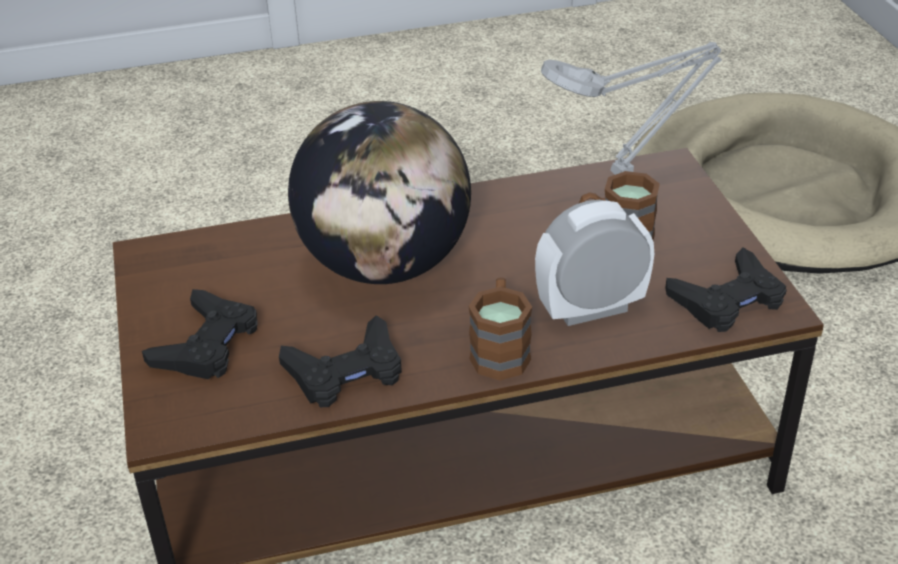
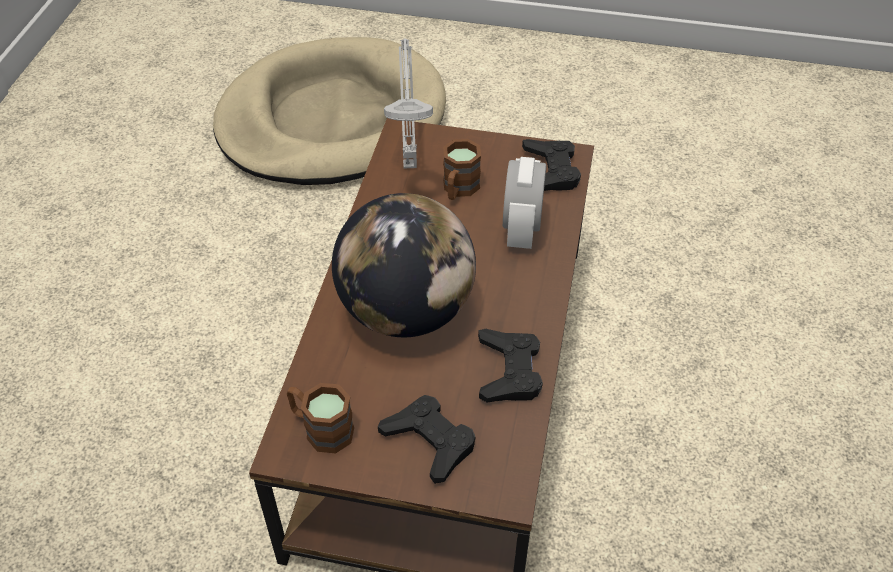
camera: 65 degrees left, 10 degrees up
(500, 350) = (534, 286): brown mug -> brown mug (321, 428)

